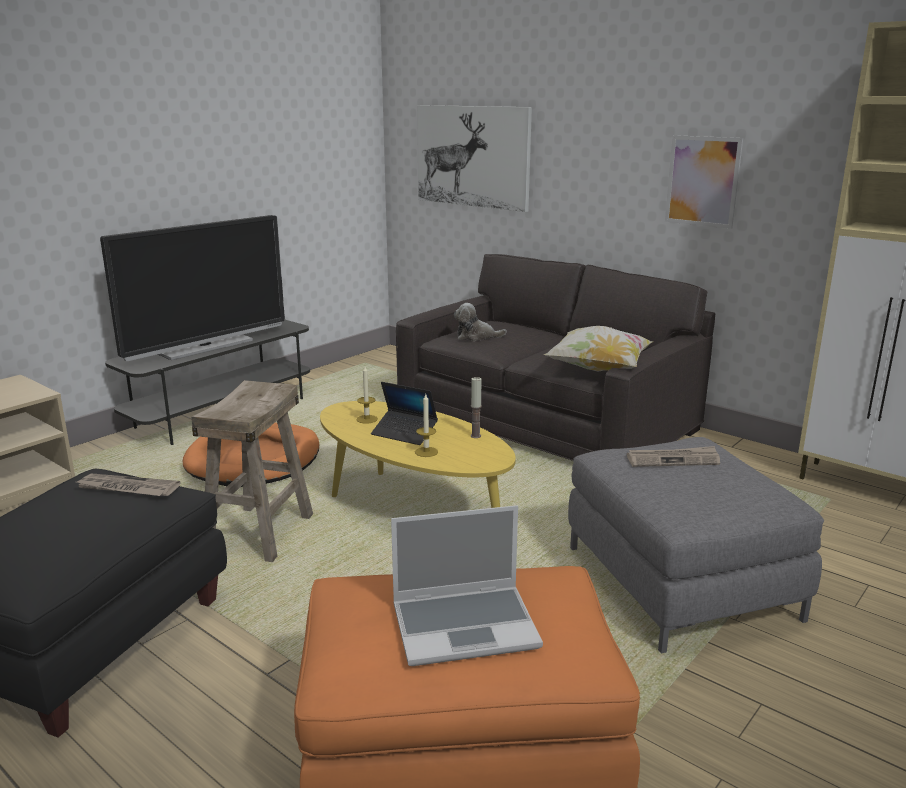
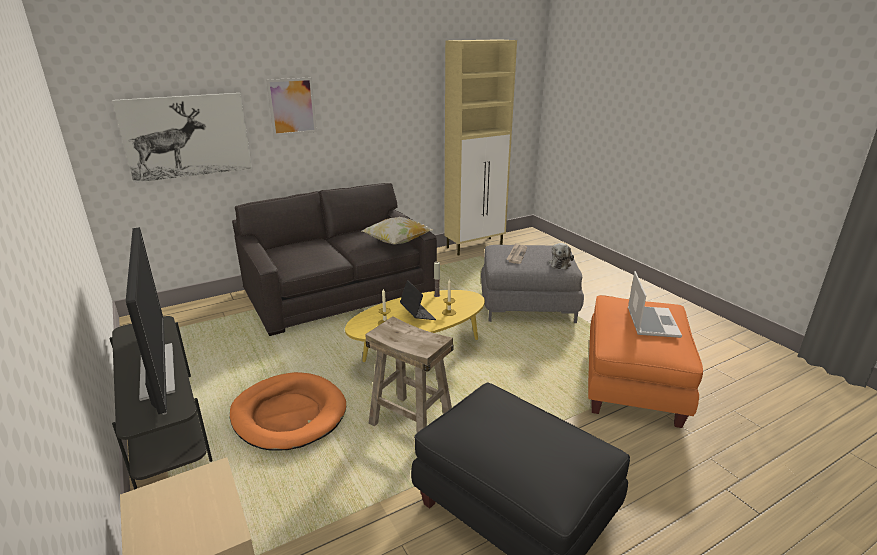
camera: 70 degrees left, 5 degrees up
(127, 488) = (481, 410): newspaper -> none
(404, 433) = (417, 314): laptop -> laptop turned 75 degrees counterclockwise
(476, 337) = (303, 259): plush toy -> plush toy (560, 263)
(702, 181) = (369, 125): picture -> picture (292, 106)

